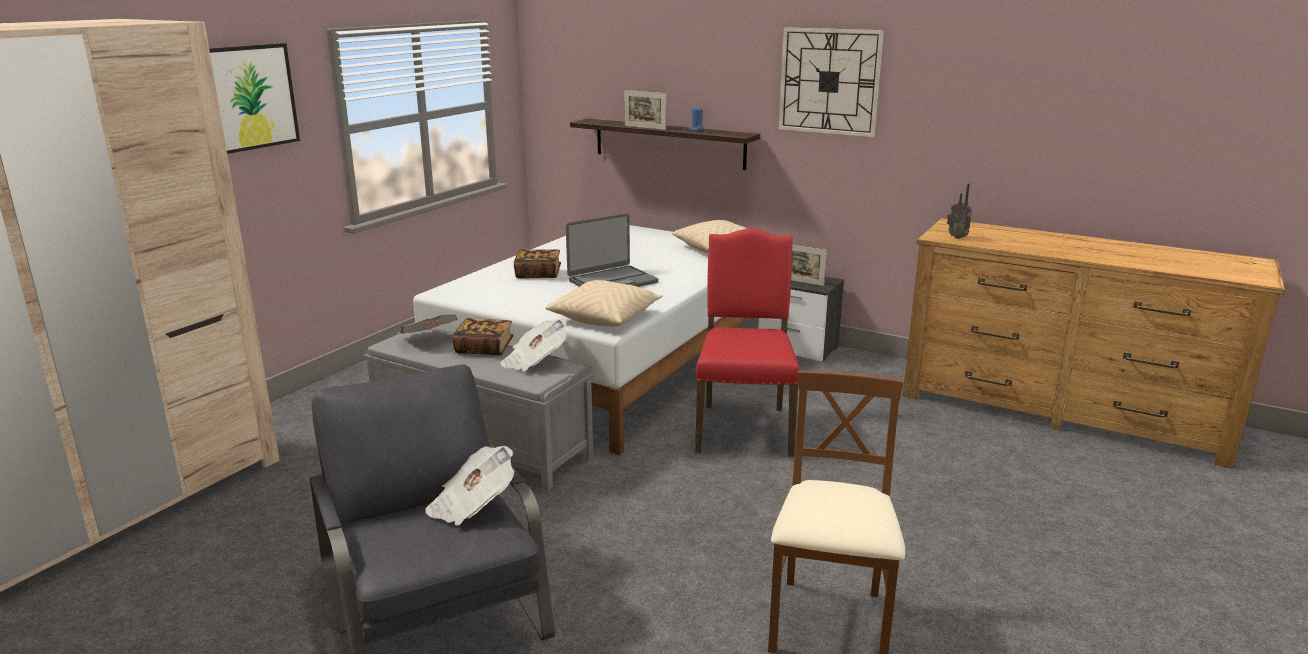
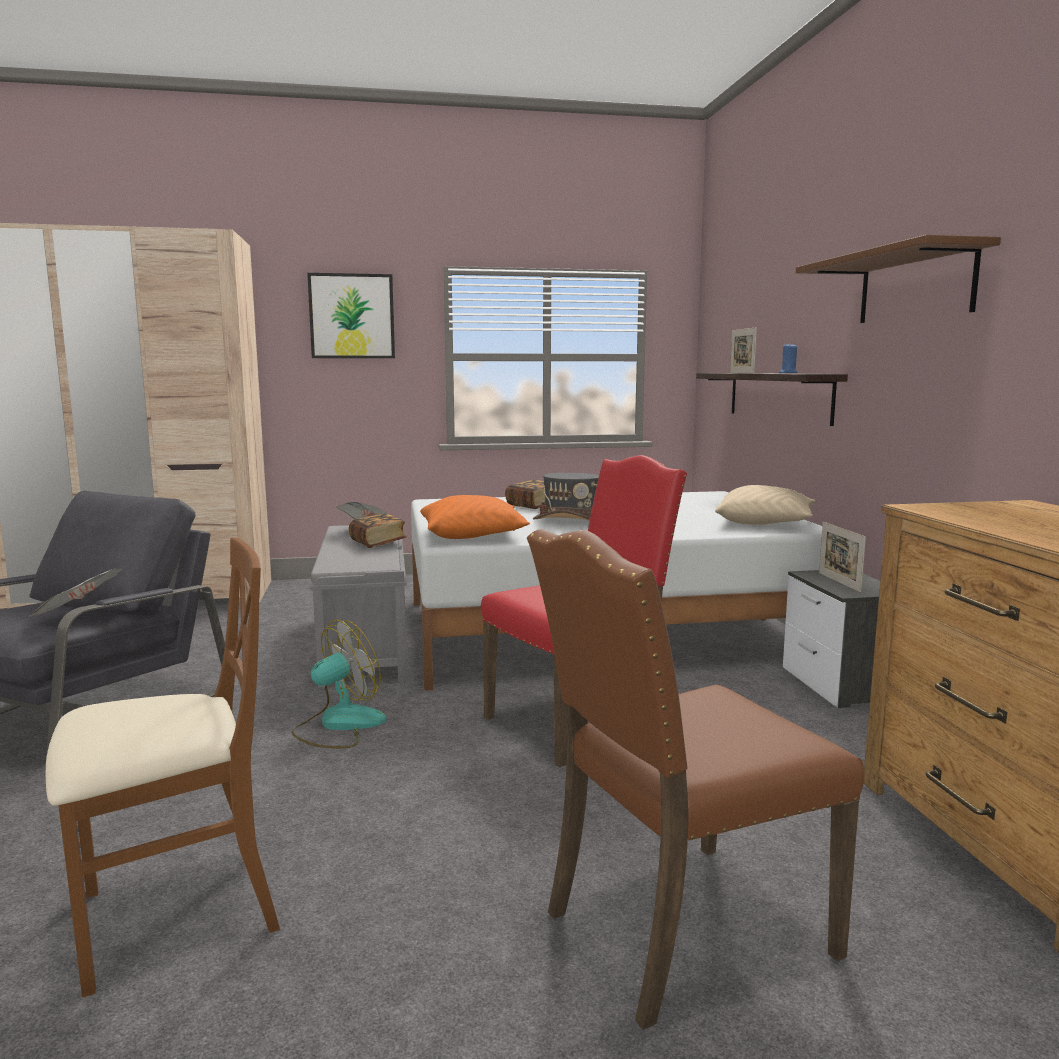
camera: 50 degrees right, 10 degrees down
(534, 362) = (376, 558): newspaper -> none
(605, 317) = (473, 535): beige pillow -> orange pillow
(612, 281) = (571, 520): laptop -> grey hat
(633, 502) = (339, 725): none -> fan
(829, 81) = (915, 286): wall clock -> brown shelf
(957, 237) = (962, 512): radio -> none
(976, 491) = (680, 931): none -> brown chair

